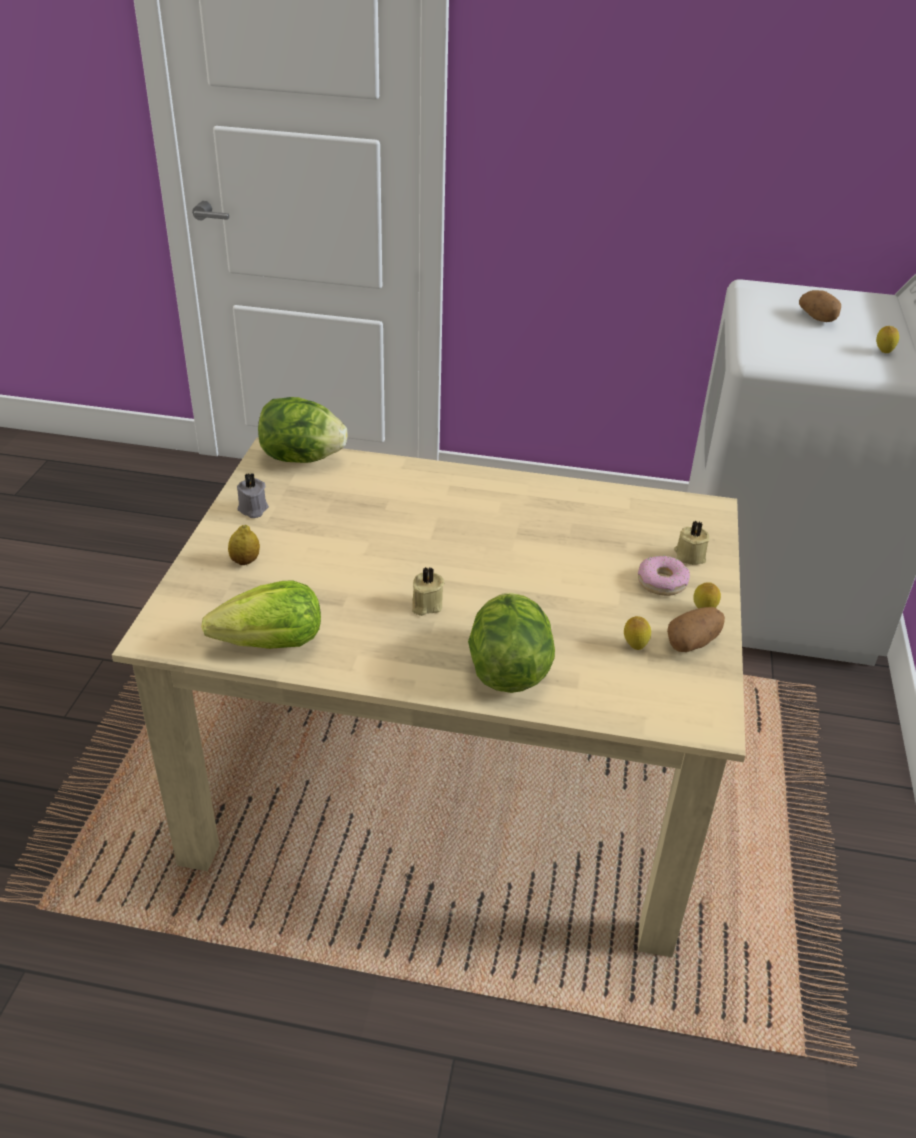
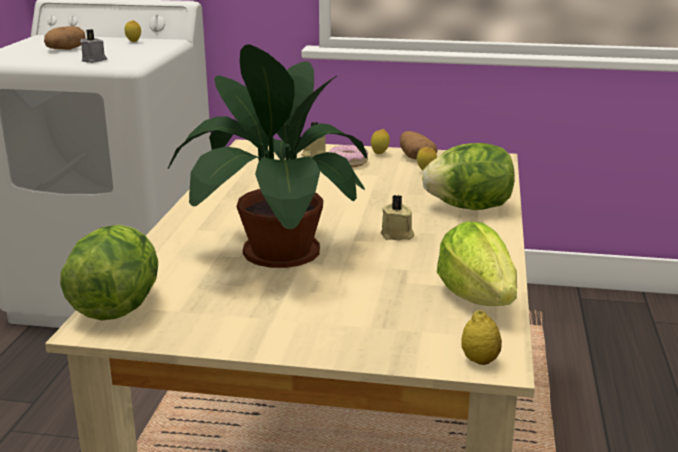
camera: 90 degrees left, 15 degrees down
(245, 561) = (342, 323): lemon -> lemon (480, 360)
(252, 509) = (233, 328): grey candle -> grey candle (94, 60)
(390, 528) = (275, 253): none -> potted plant

